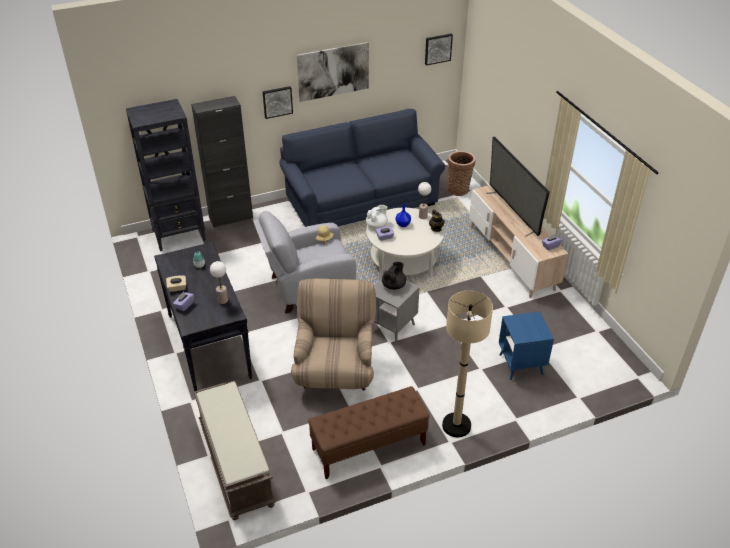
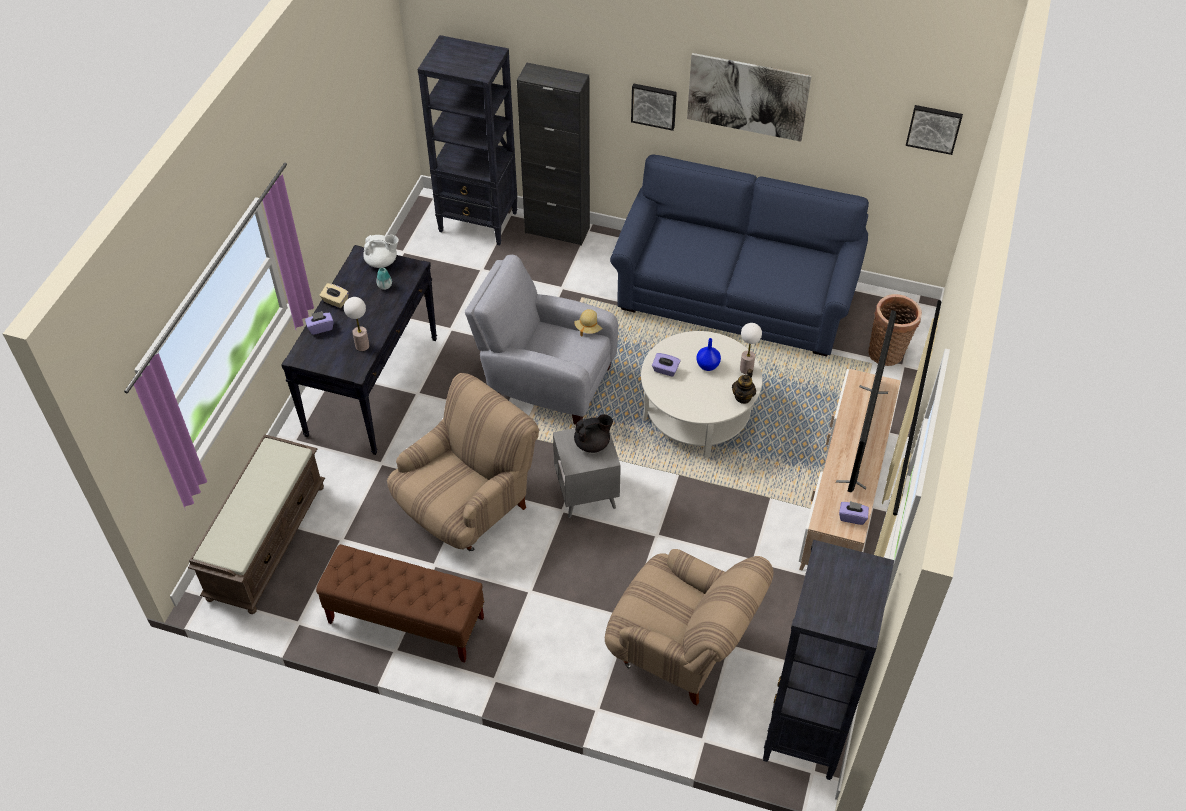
camera: 40 degrees right, 10 degrees up
(377, 225) = (674, 347): white teapot -> white teapot (382, 262)
(456, 425) = (522, 666): beige floor lamp -> none
(521, 365) = (682, 648): blue side table -> beige armchair
(615, 363) = (805, 732): none -> black bookcase

